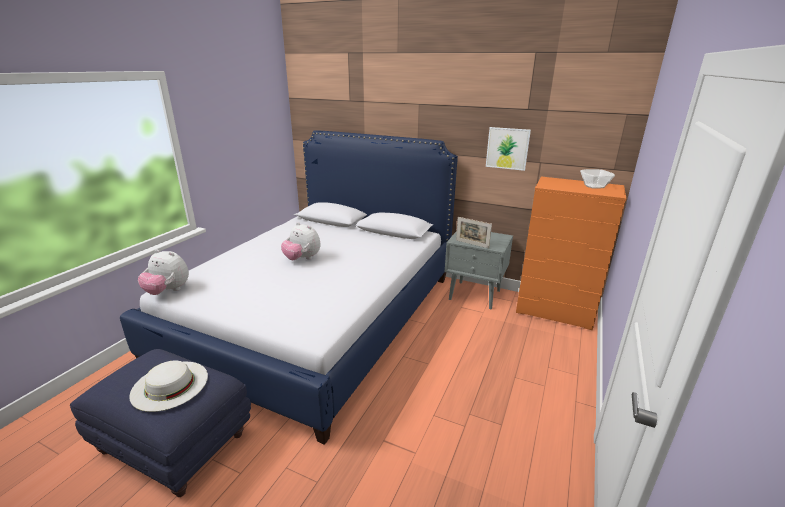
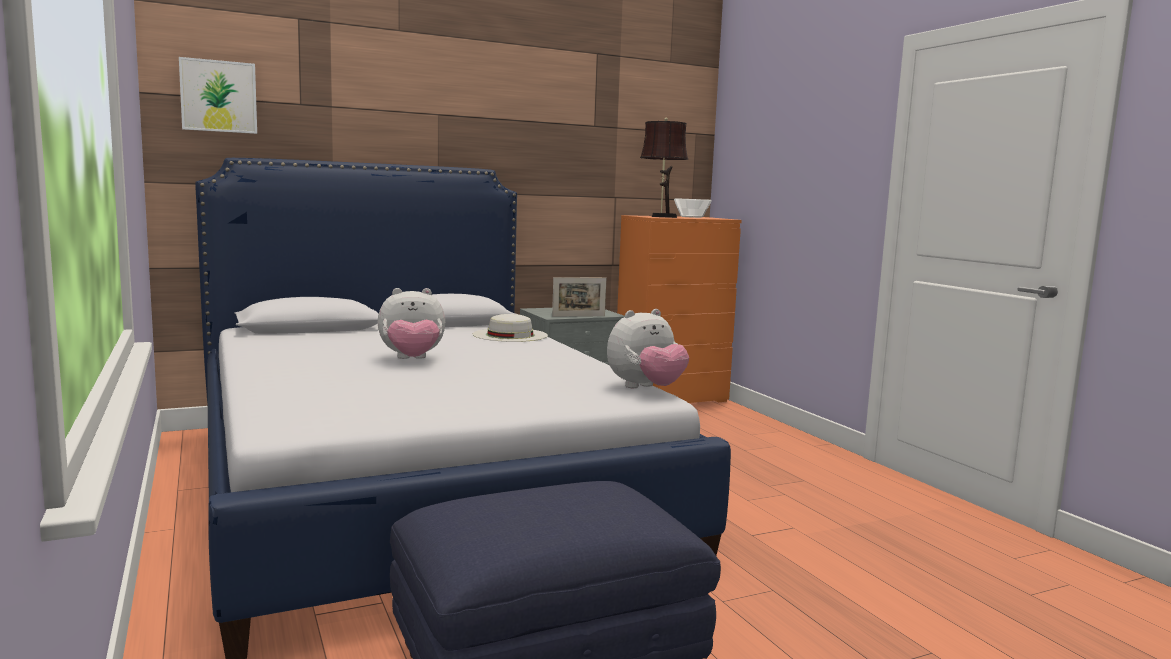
camera: 50 degrees left, 15 degrees down
(168, 291) = (296, 427): plush toy -> plush toy (645, 388)
(170, 385) = (583, 502): white hat -> white hat (510, 335)
(507, 148) = (575, 180): picture -> picture (218, 96)
(556, 185) = (661, 217): none -> brown table lamp

